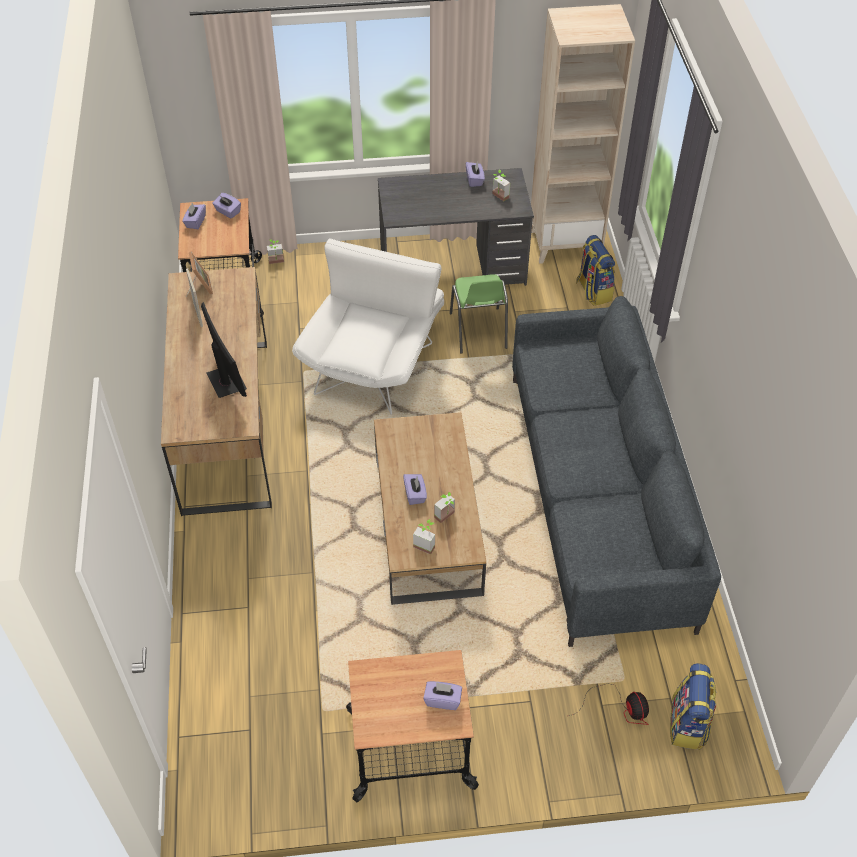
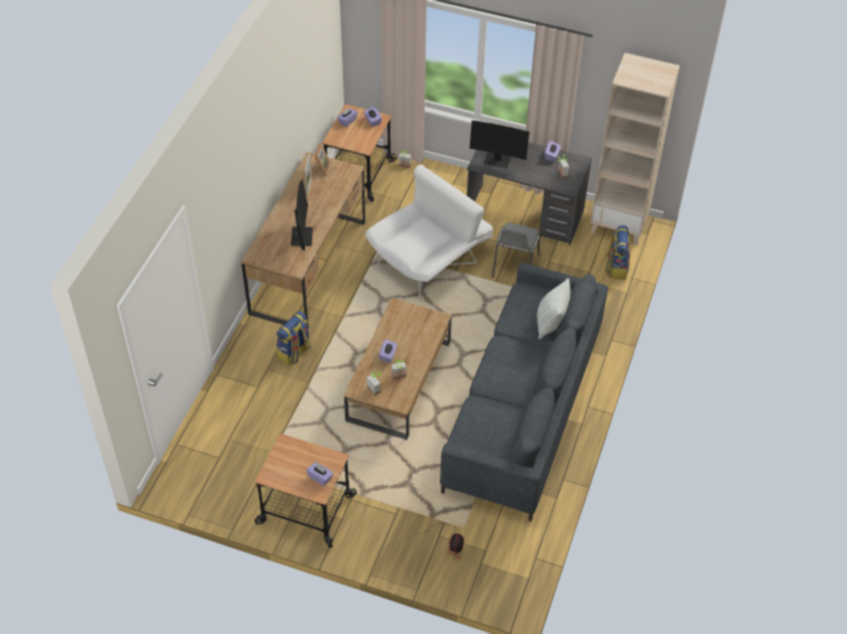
camera: 25 degrees right, 0 degrees up
(414, 205) = (497, 160): none -> monitor
(478, 331) = (514, 266): green chair -> grey chair
(593, 375) = (551, 322): none -> pillow
(688, 724) = (486, 570): backpack -> backpack (294, 353)

